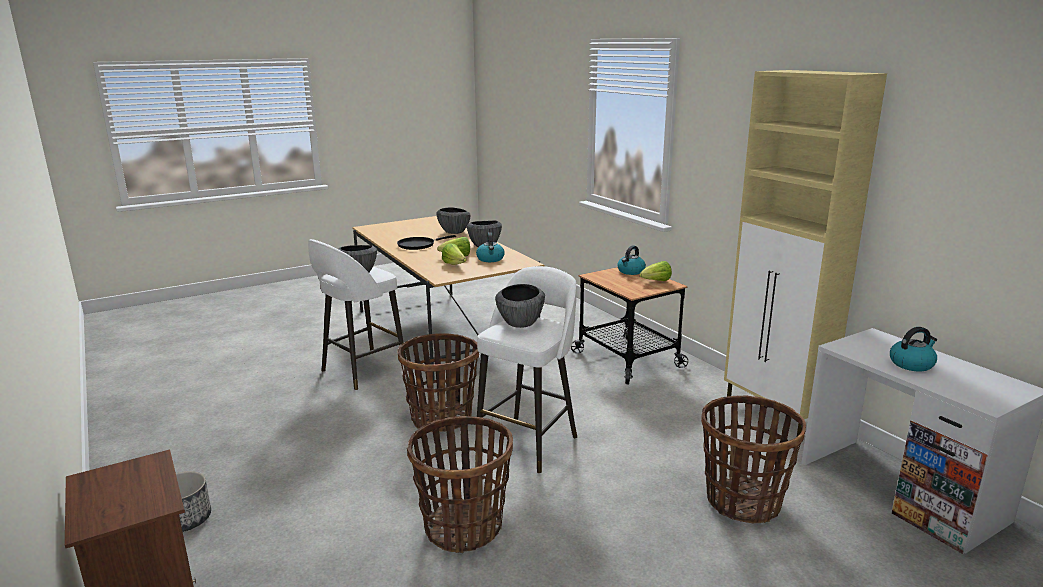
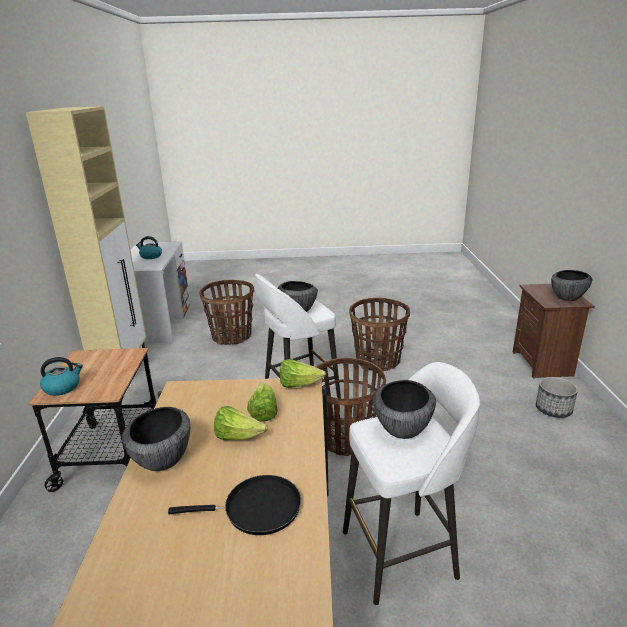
camera: 150 degrees left, 5 degrees up
(454, 232) = (131, 562): bowl -> bowl (567, 298)
(490, 259) = (206, 413): kettle -> none
(656, 281) = (81, 363): lettuce -> lettuce (299, 385)

